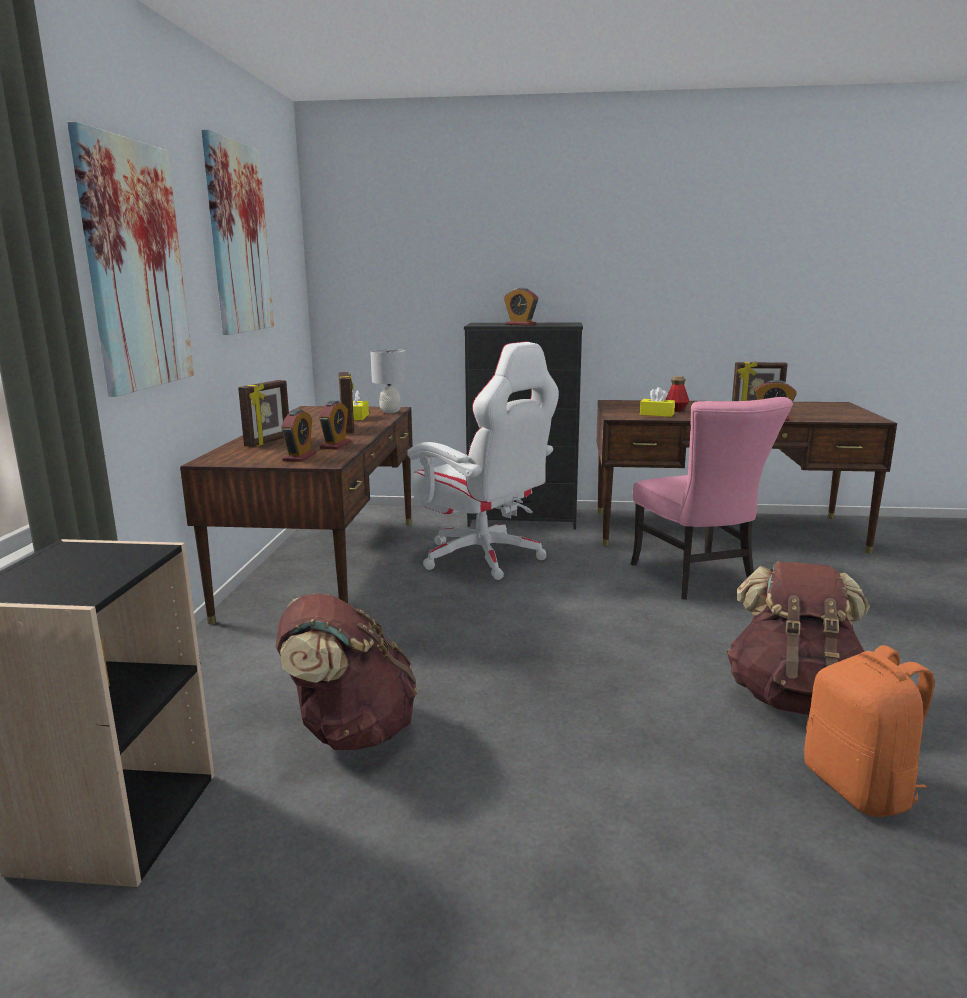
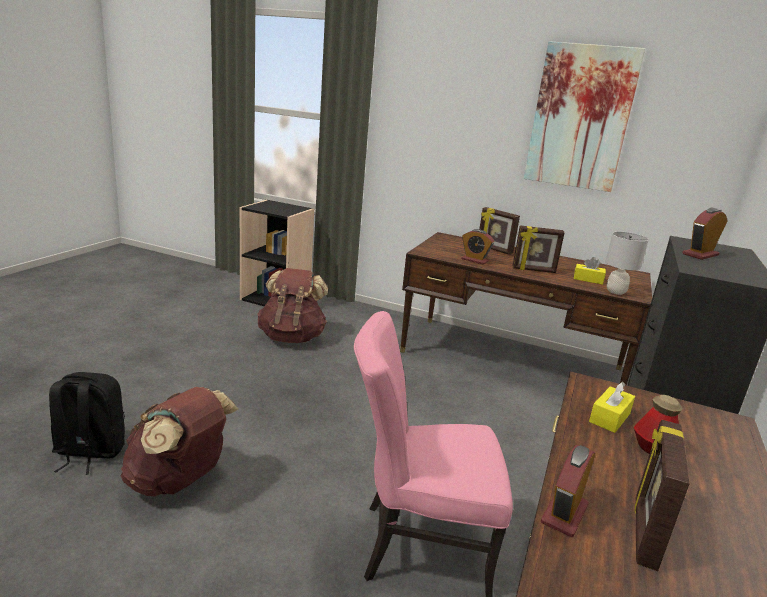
camera: 105 degrees right, 5 degrees up
(135, 266) = (438, 122): picture -> none
(299, 457) = (443, 250): alarm clock -> none
(481, 557) = (517, 425): white office chair -> none
(860, 788) = (89, 452): orange backpack -> black backpack

